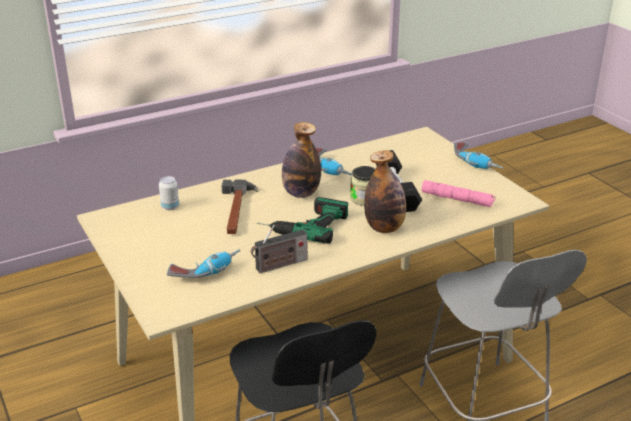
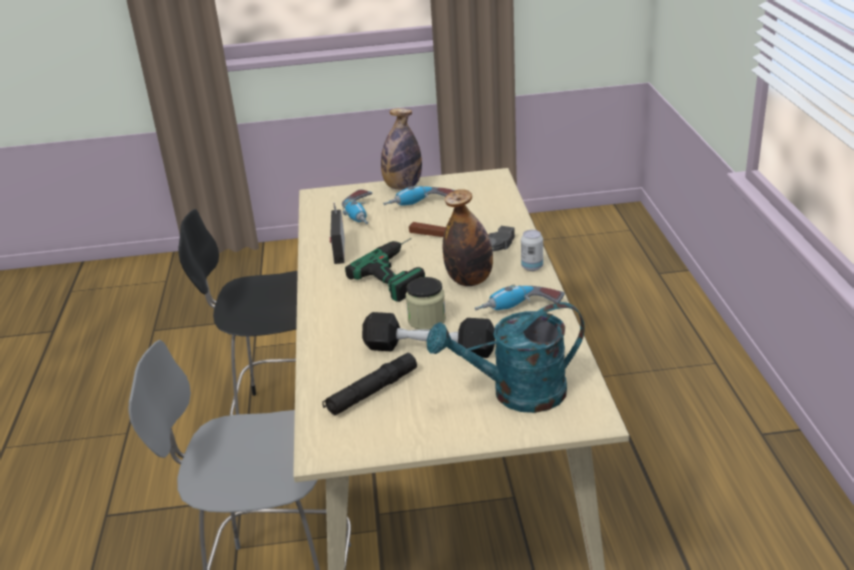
camera: 115 degrees right, 0 degrees up
(170, 207) = (491, 207): can -> can (532, 267)
(384, 228) = (352, 319): bottle -> bottle (402, 187)
(419, 156) = (516, 394): none -> turquoise watering can
(457, 199) = (372, 392): pink flashlight -> black flashlight
(476, 163) = (462, 445): power drill -> power drill (420, 206)

